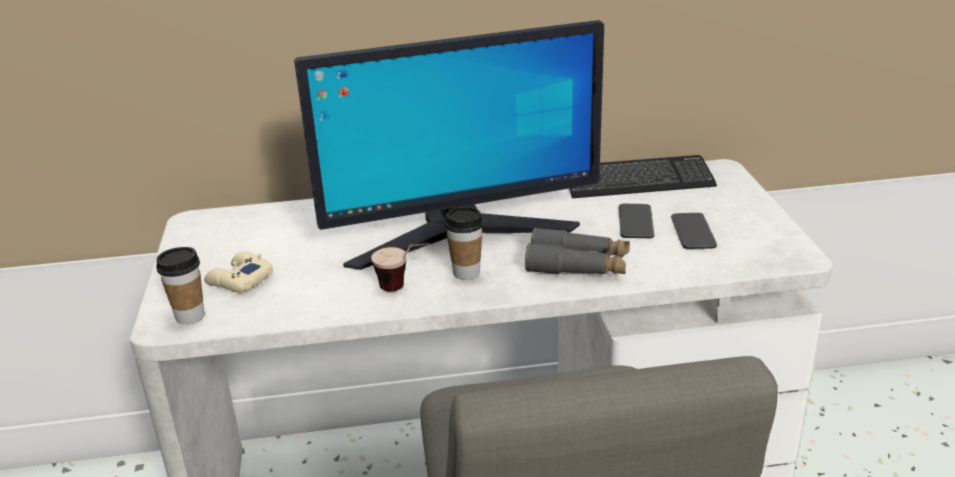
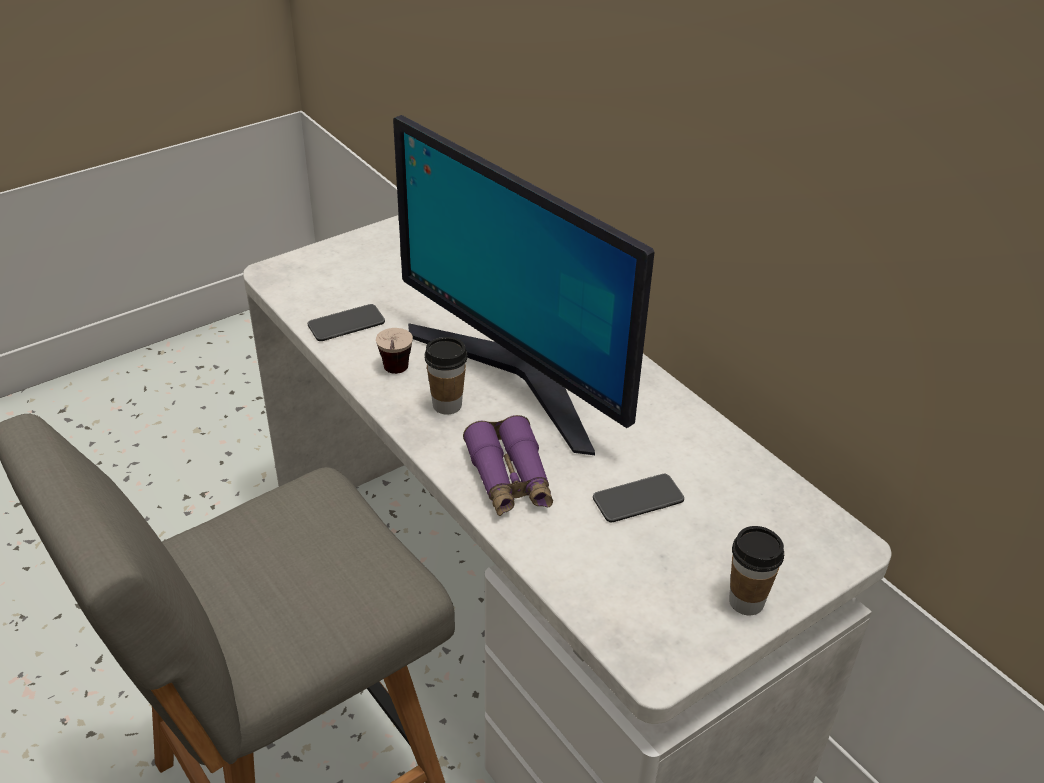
camera: 60 degrees right, 10 degrees up
(190, 316) = (290, 279): cup -> cup (746, 601)
(239, 280) = (356, 280): beige game controller -> none
(578, 265) = (509, 478): grey binoculars -> purple binoculars
(637, 180) = (748, 475): keyboard -> none
(693, 232) = (649, 555): phone -> phone (346, 324)

